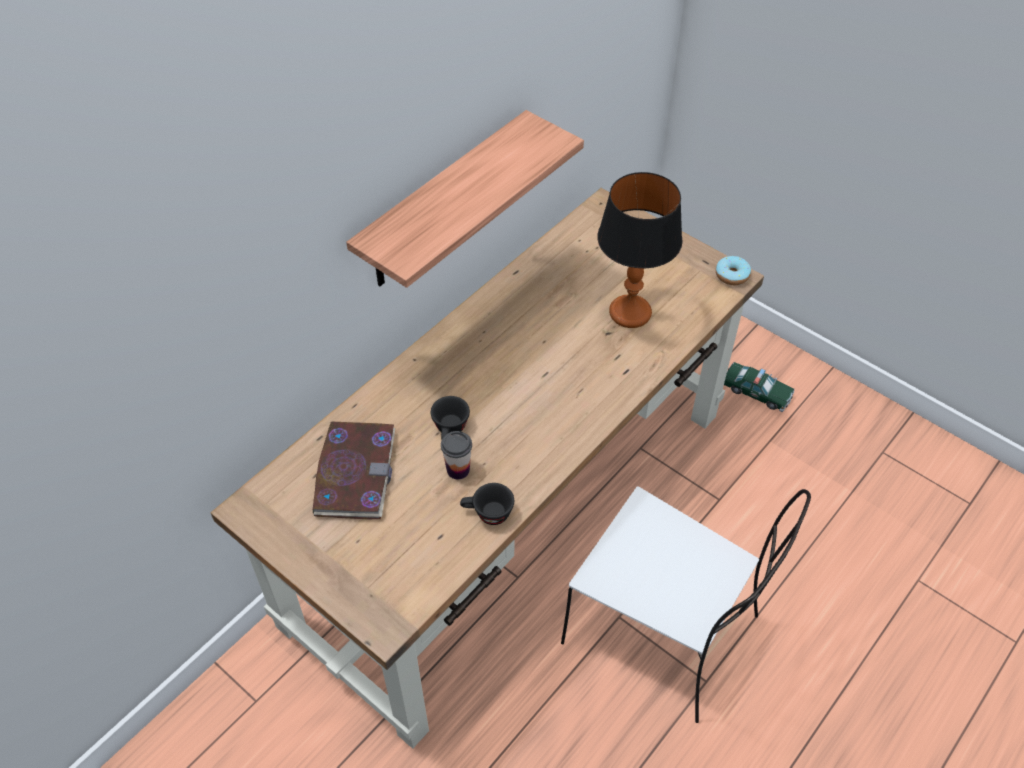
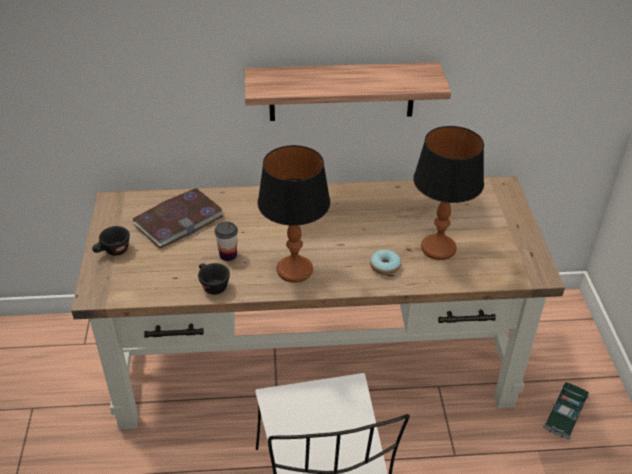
camera: 45 degrees right, 10 degrees down
(450, 430) = (251, 235): black cup -> black cup (113, 251)
(539, 434) = (294, 270): none -> table lamp
(732, 275) = (539, 272): donut -> donut (384, 266)
(756, 392) = (565, 414): toy car -> toy car turned 45 degrees clockwise

